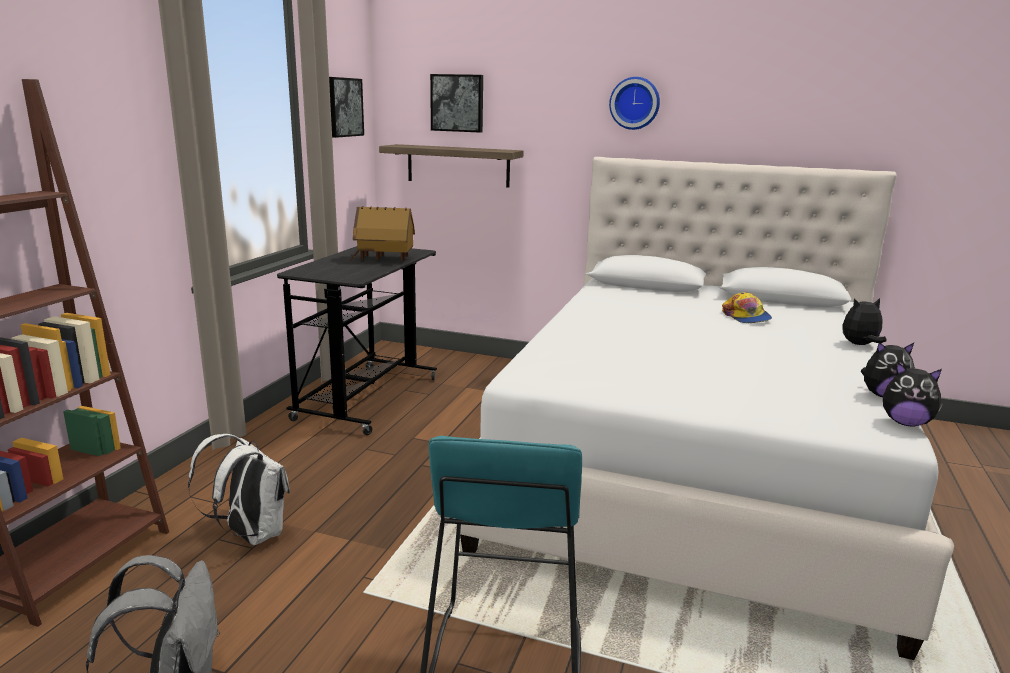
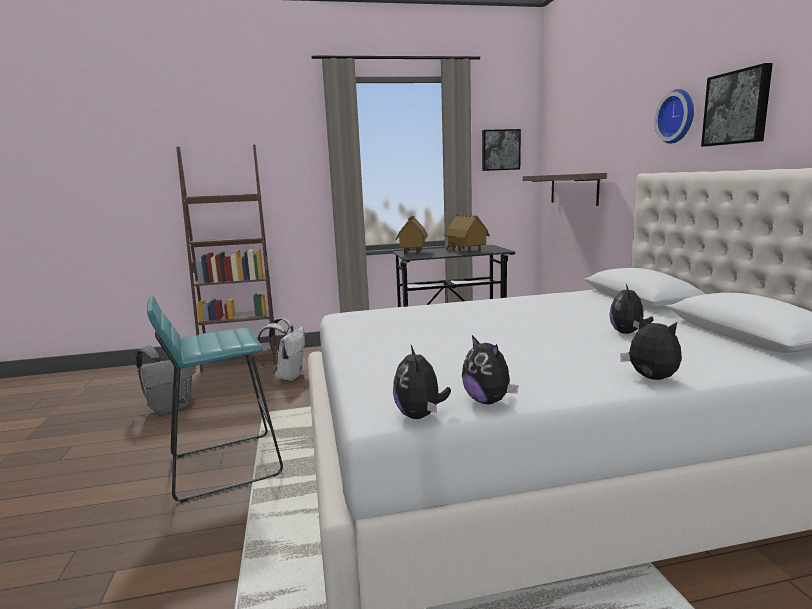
camera: 60 degrees right, 5 degrees down
(325, 273) = (412, 253): none -> toy house
(457, 103) = (575, 138): picture -> picture (737, 108)
(746, 317) = (627, 333): cap -> plush toy

